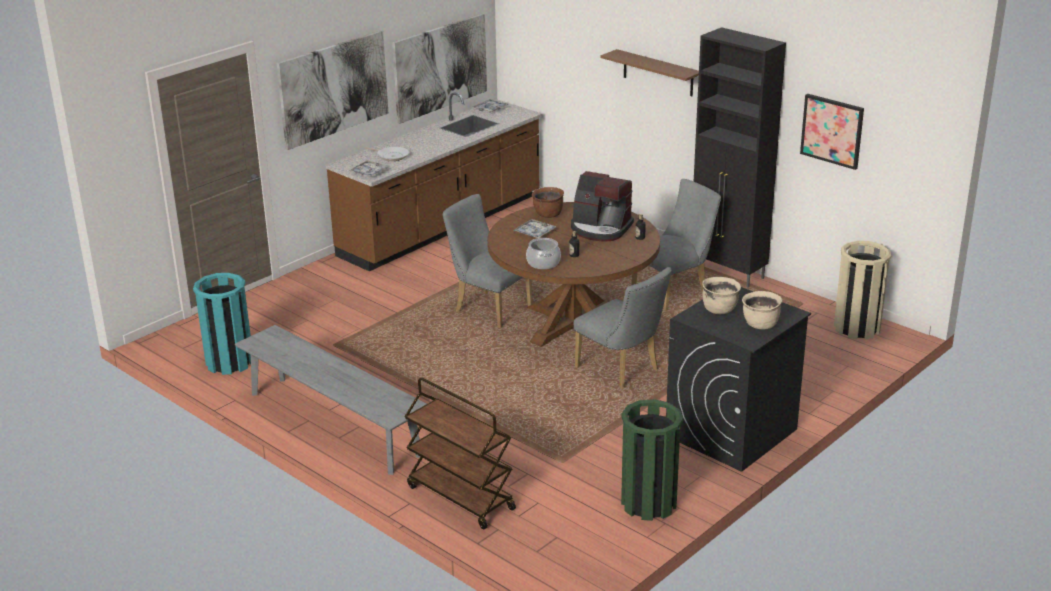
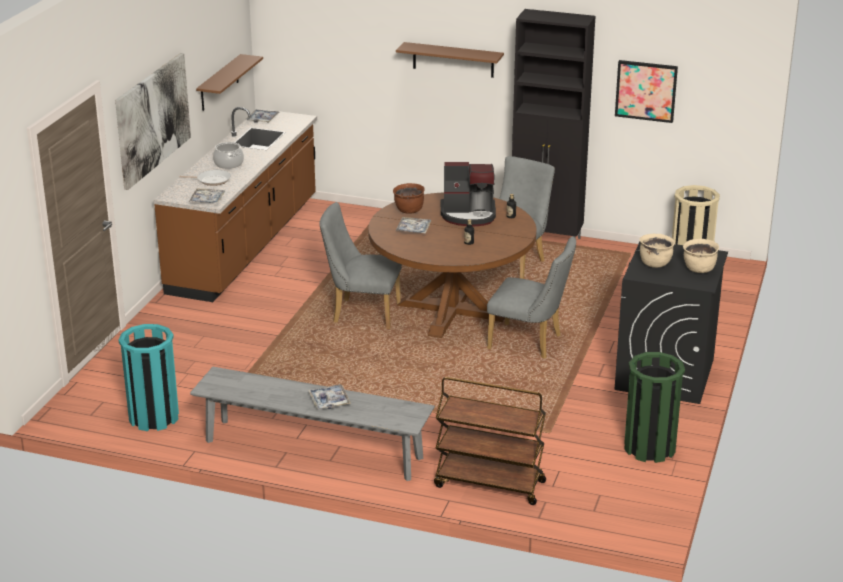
camera: 25 degrees left, 0 degrees up
(342, 379) = (329, 401): none -> tray
(440, 67) = (219, 83): picture -> brown shelf
(543, 263) = (449, 255): cooking pot -> cooking pot (229, 164)

